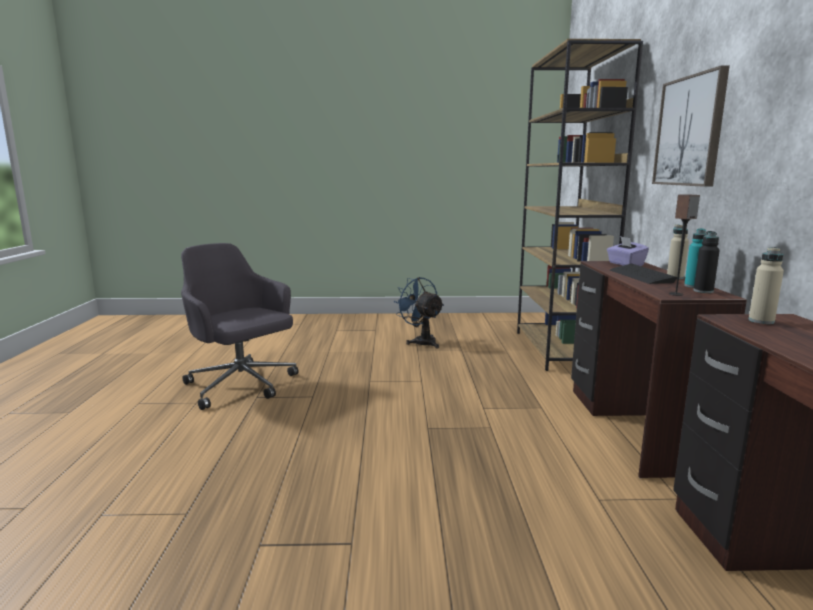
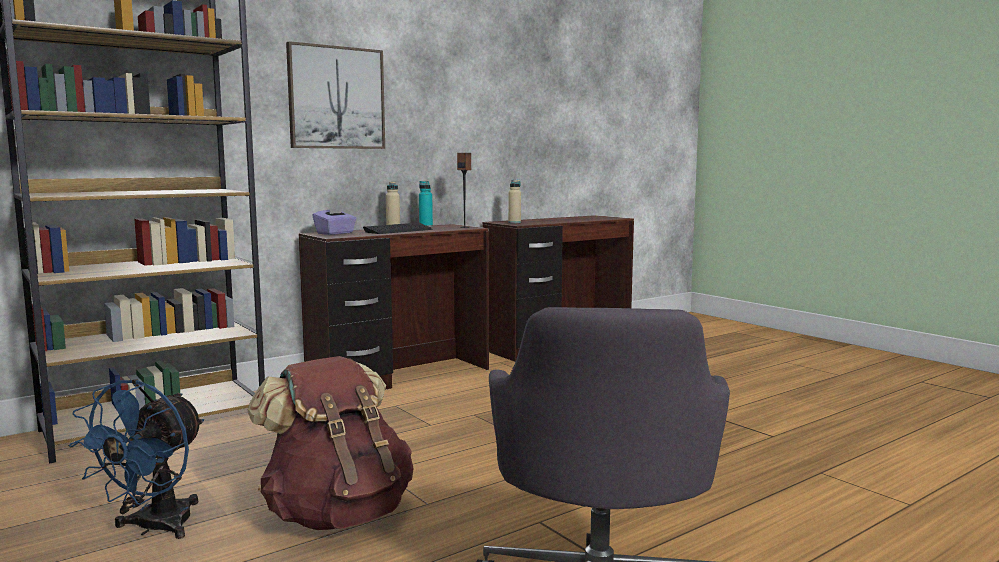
camera: 125 degrees left, 5 degrees down
(387, 365) = (337, 514): none -> brown backpack
(703, 291) = (442, 226): black bottle -> none

